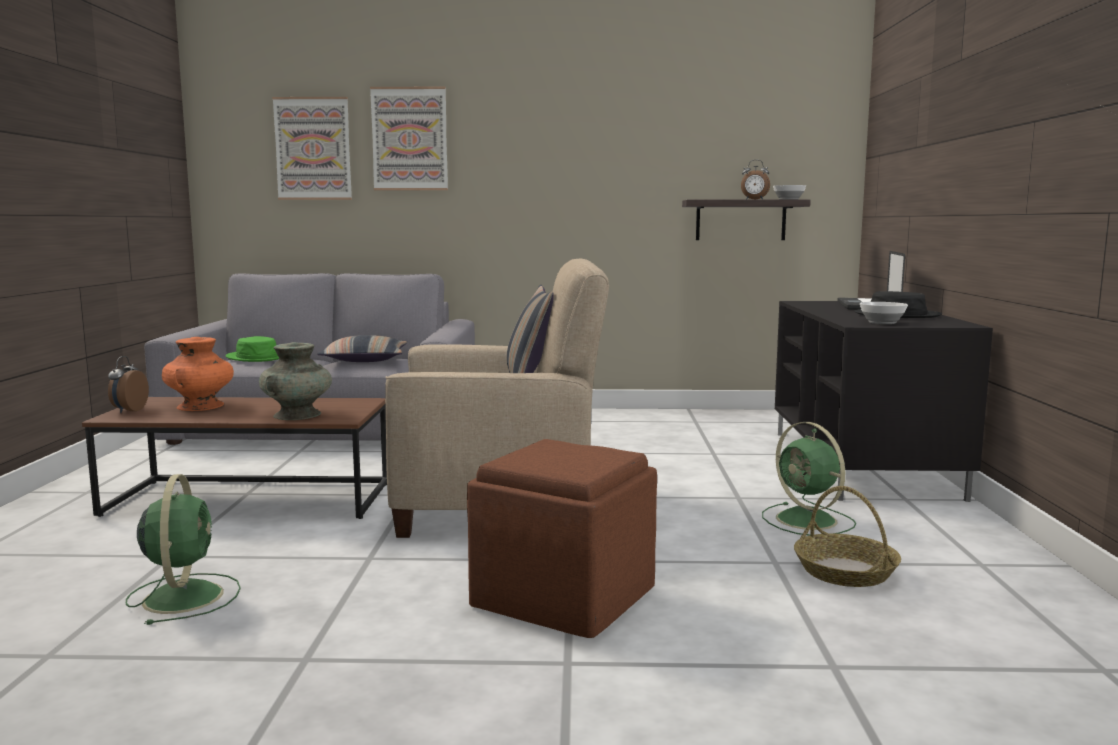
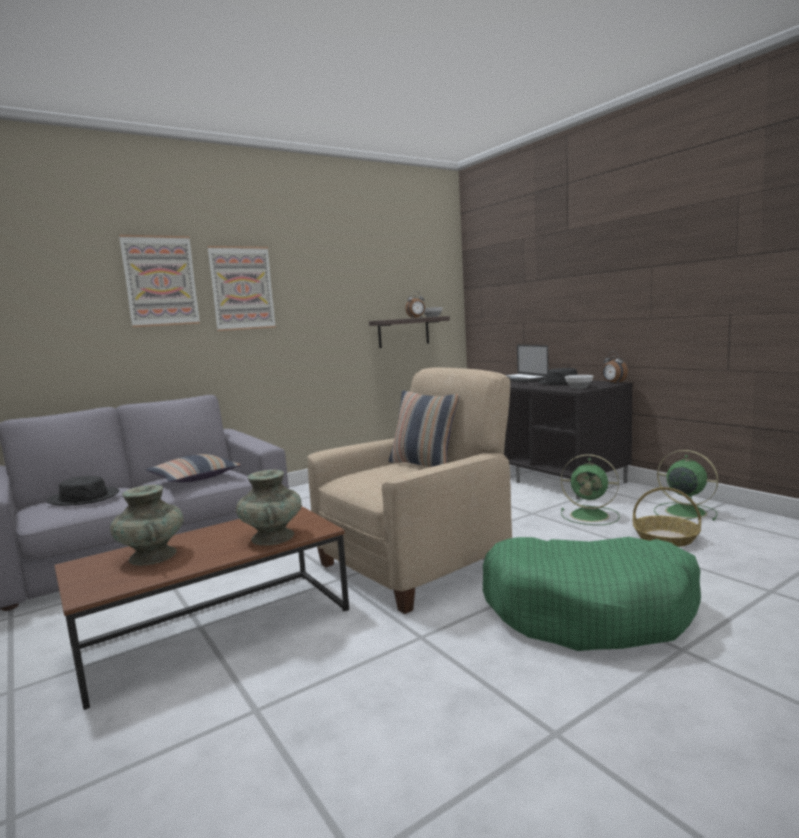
camera: 35 degrees left, 0 degrees up
(128, 410) = (84, 583): alarm clock -> alarm clock (613, 383)
(184, 596) = (352, 737): green fan -> green fan (683, 511)
(200, 406) = (152, 556): orange vase -> turquoise vase
(257, 357) = (84, 498): green hat -> black hat
(313, 149) = (64, 292): picture -> picture (242, 288)
(562, 597) = (589, 610): brown ottoman -> green dog bed

